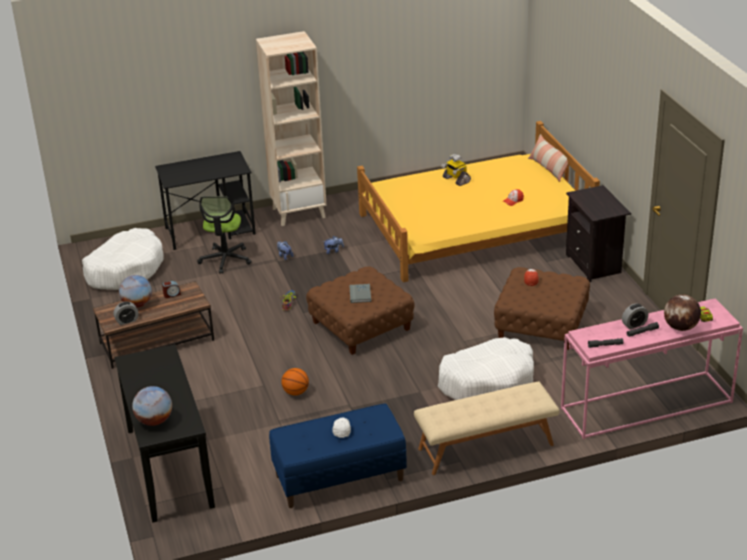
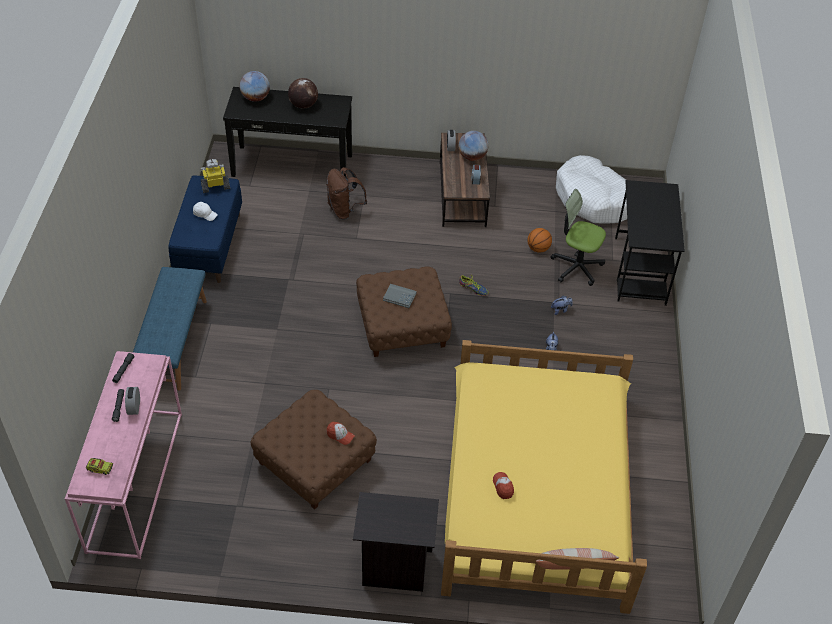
camera: 110 degrees right, 15 degrees up
(225, 405) = (344, 210): none -> brown backpack
(296, 392) = (332, 253): basketball -> basketball (538, 248)
(299, 212) = (648, 347): beige bookcase -> none
(456, 180) = (584, 454): toy robot -> toy robot (215, 186)
(486, 447) = (174, 342): beige bench -> blue bench
(487, 382) = (256, 379): white dog bed -> none
(680, 327) = (100, 440): globe -> globe (303, 105)

